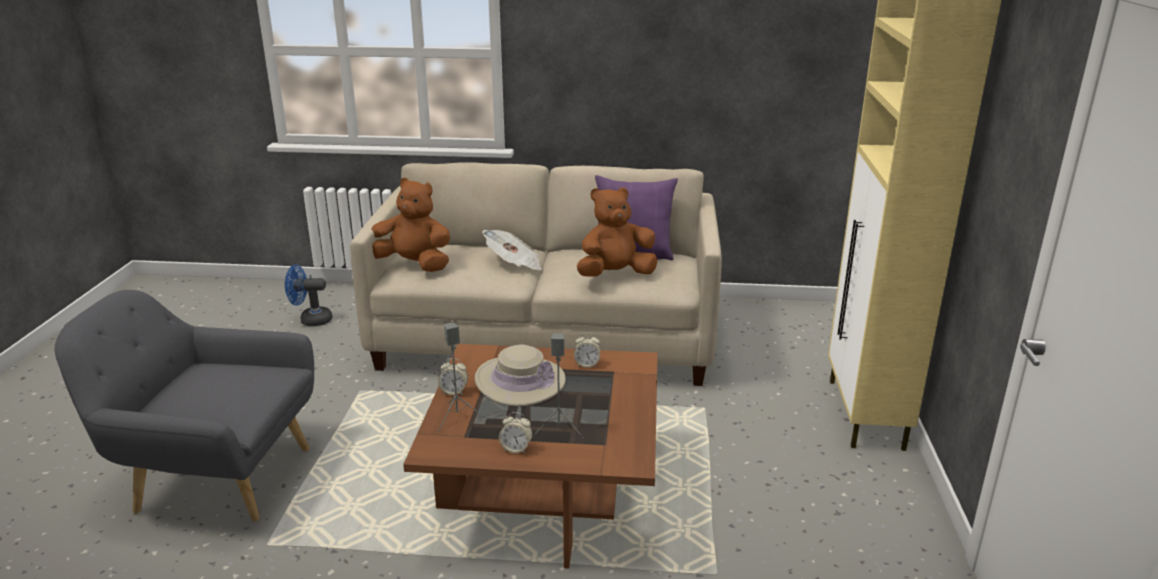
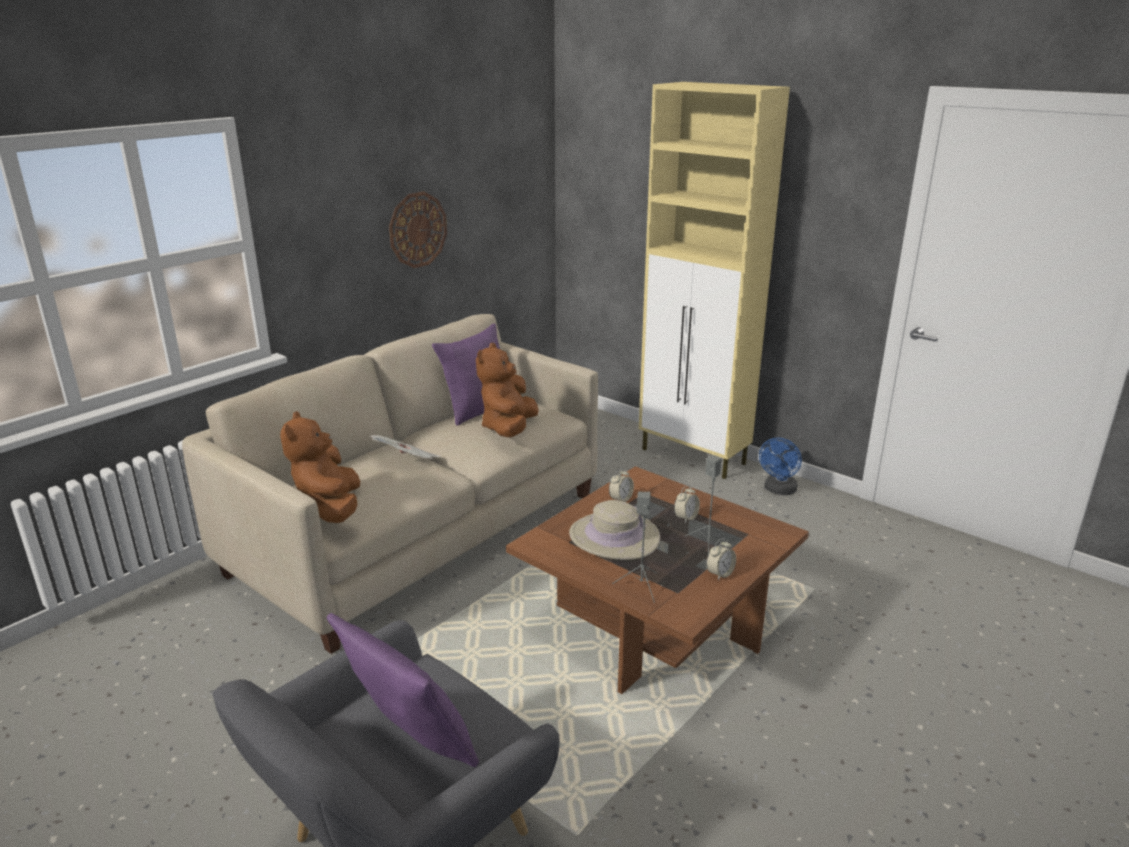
camera: 55 degrees left, 0 degrees up
(201, 393) = (409, 742): none -> purple pillow
(310, 320) = (141, 667): blue fan -> blue fan (779, 490)
(413, 265) = (330, 509): brown plush toy -> brown plush toy turned 60 degrees counterclockwise
(454, 392) = (595, 574): alarm clock -> alarm clock (686, 518)
(676, 75) = (417, 230): none -> wall clock

